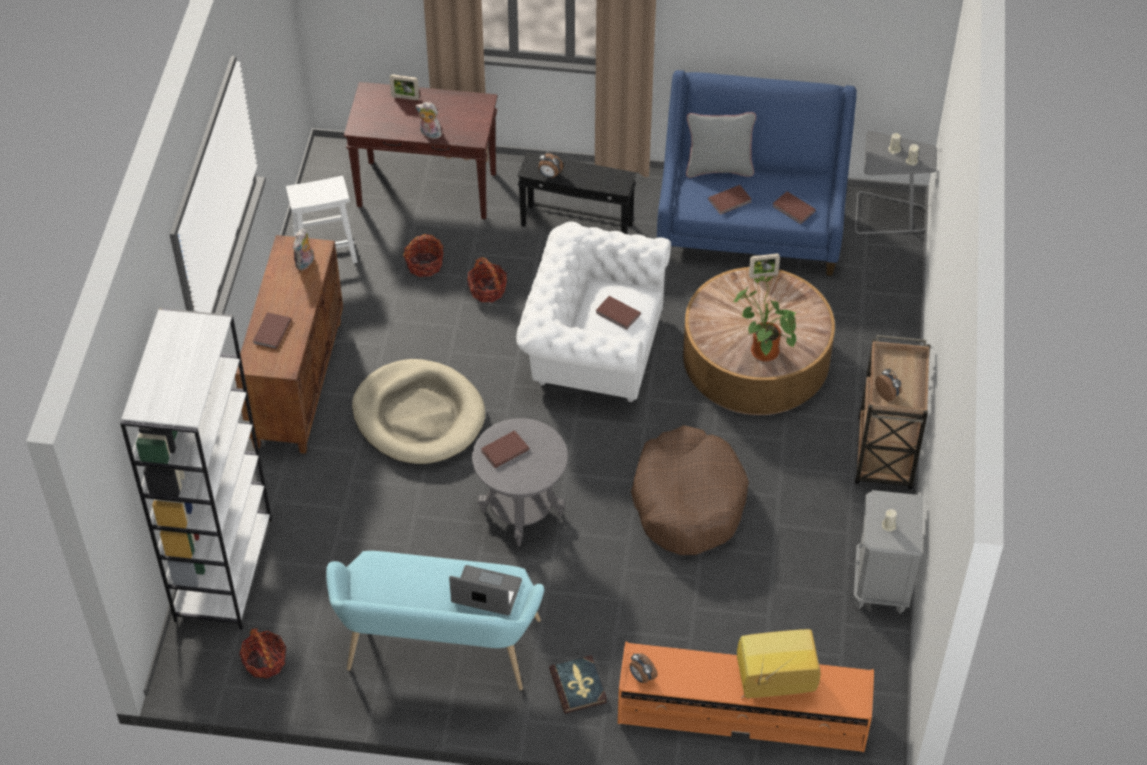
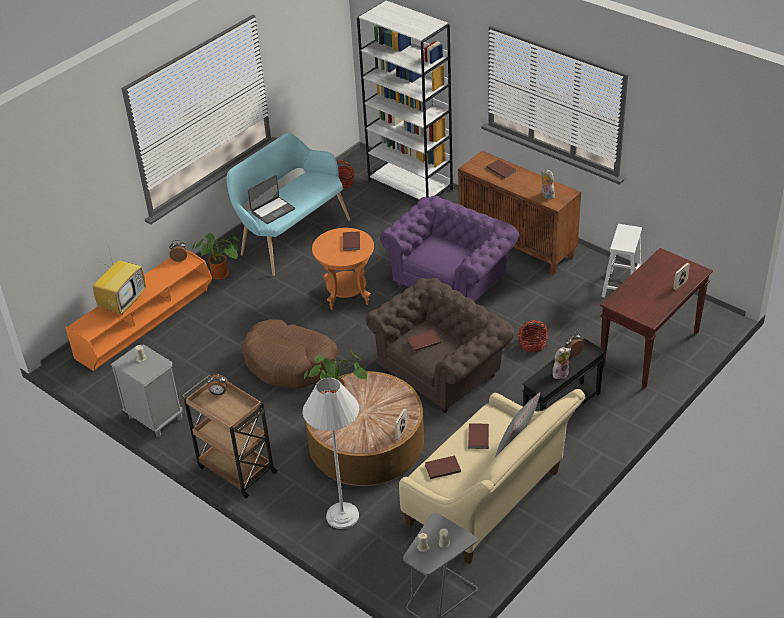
camera: 125 degrees right, 10 degrees down
(418, 416) = (452, 280): beige dog bed -> purple armchair
(424, 264) = (577, 324): basket -> none
(429, 134) = (633, 284): plush toy -> plush toy (560, 373)
(521, 512) = (347, 295): grey side table -> orange side table
(578, 686) = (222, 274): book -> potted plant
(592, 348) = (442, 371): white armchair -> brown armchair
(750, 226) = (491, 503): blue sofa -> beige sofa
(864, 330) = (342, 516): none -> white floor lamp

